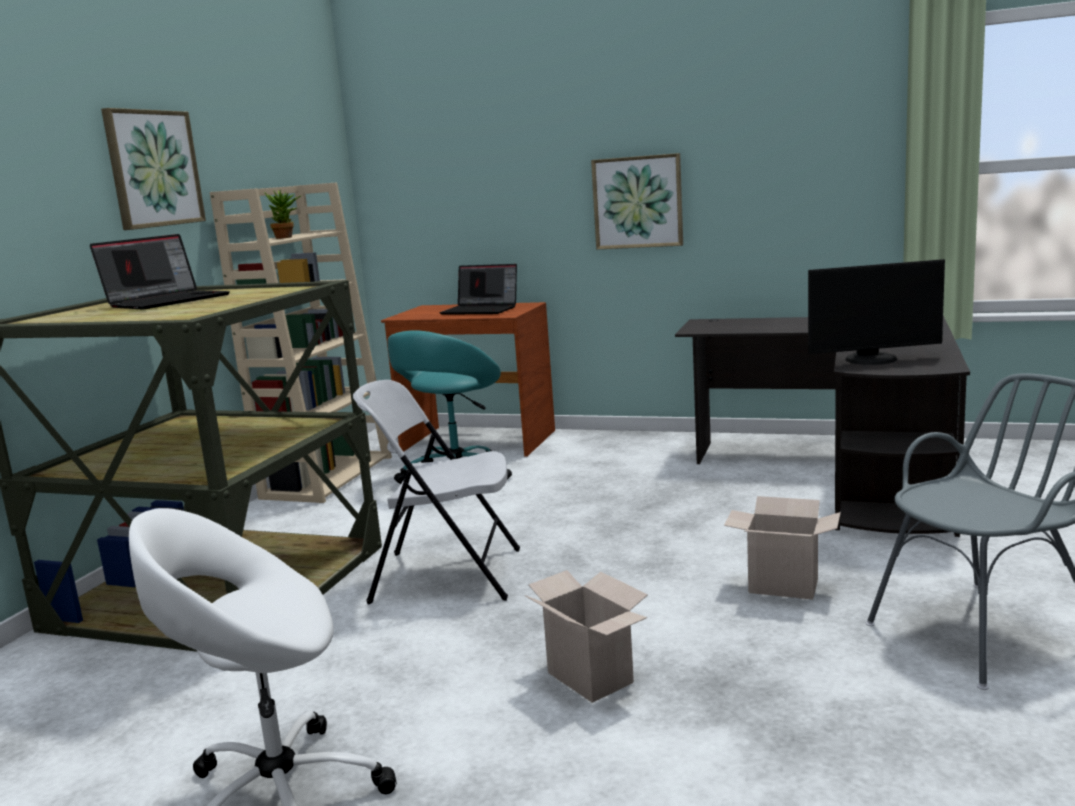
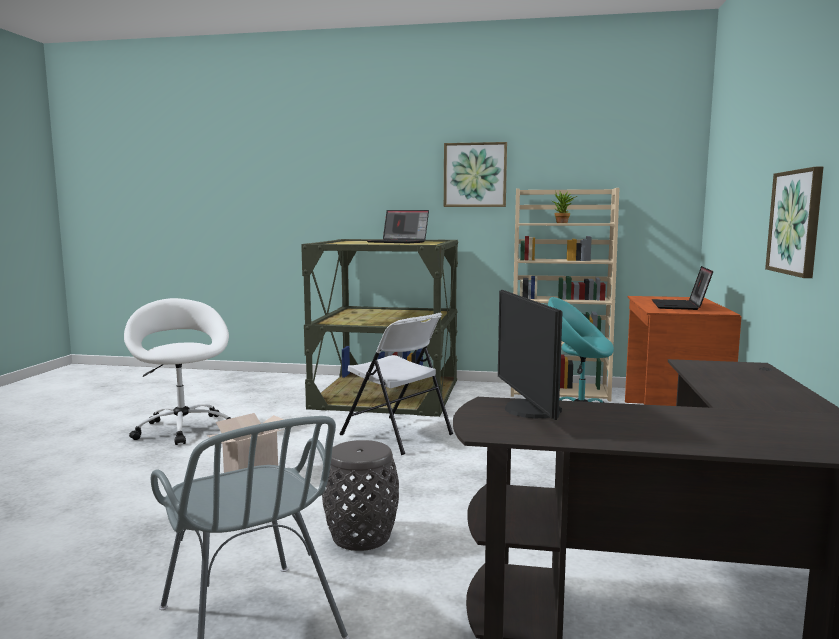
camera: 80 degrees right, 5 degrees down
(447, 575) = (396, 434): white chair -> white chair turned 135 degrees clockwise
(780, 587) = (361, 536): cardboard box -> grey stool

